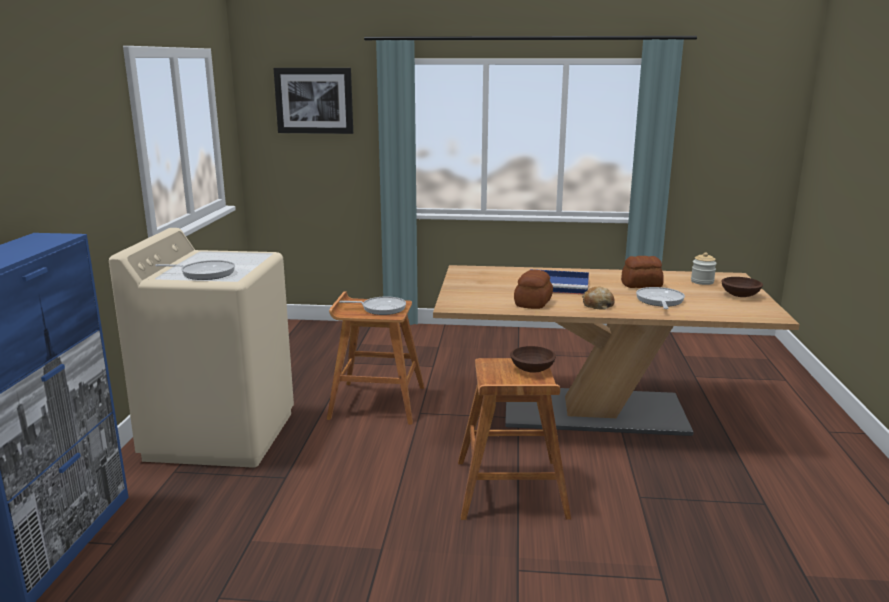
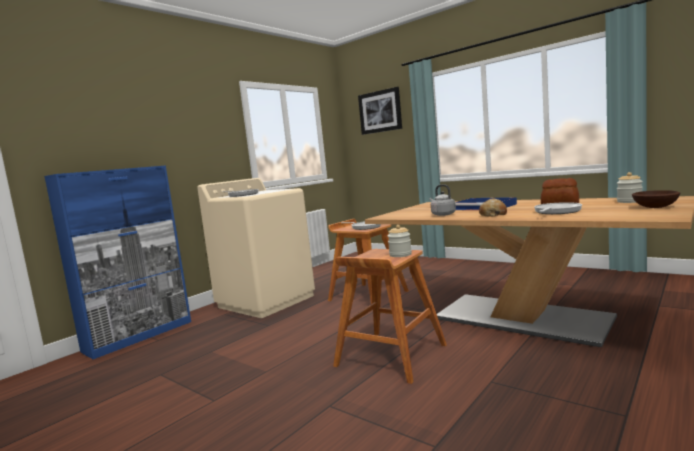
camera: 35 degrees right, 10 degrees down
(532, 303) = (442, 214): bread -> grey kettle
(533, 369) = (400, 255): brown bowl -> jar

